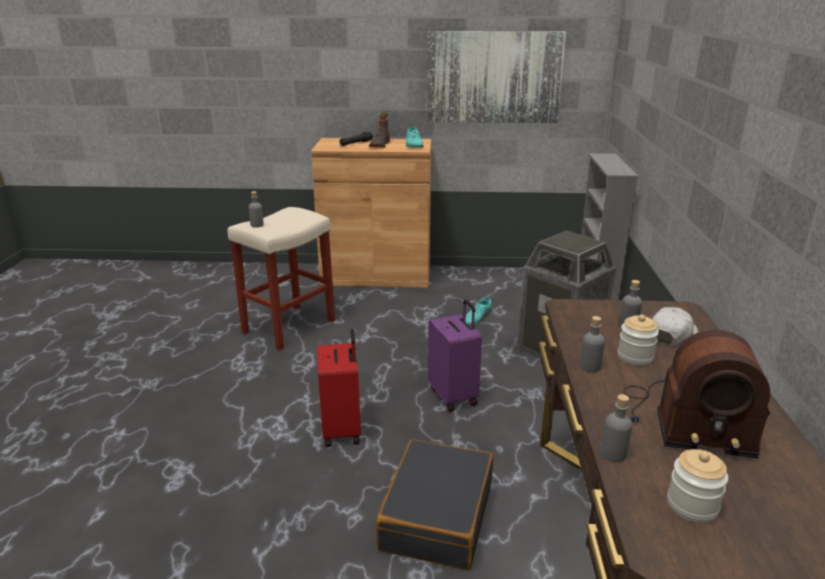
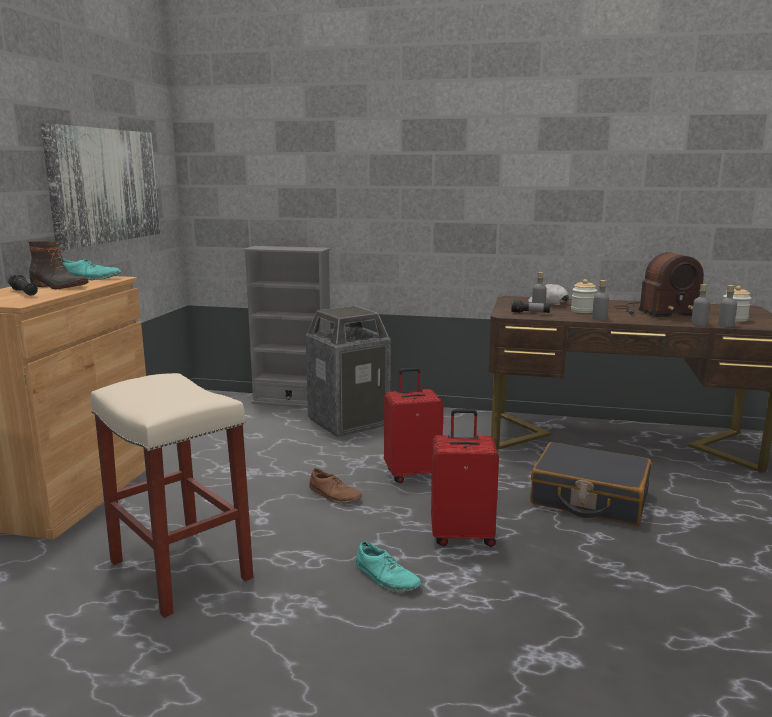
camera: 80 degrees left, 10 degrees down
(257, 225) = (185, 400): grey bottle -> grey bottle (726, 325)
(400, 362) = (334, 495): none -> brown shoe
(454, 396) = (412, 474): purple suitcase -> red suitcase
(477, 317) = (259, 447): turquoise shoe -> turquoise shoe (386, 577)
(588, 320) = (530, 313): none -> flashlight
(684, 420) = (654, 312): radio -> radio turned 60 degrees clockwise

